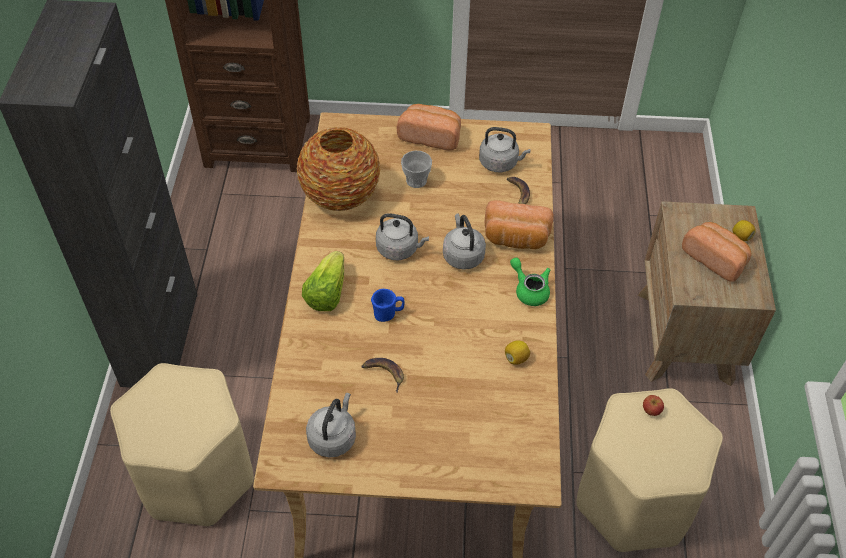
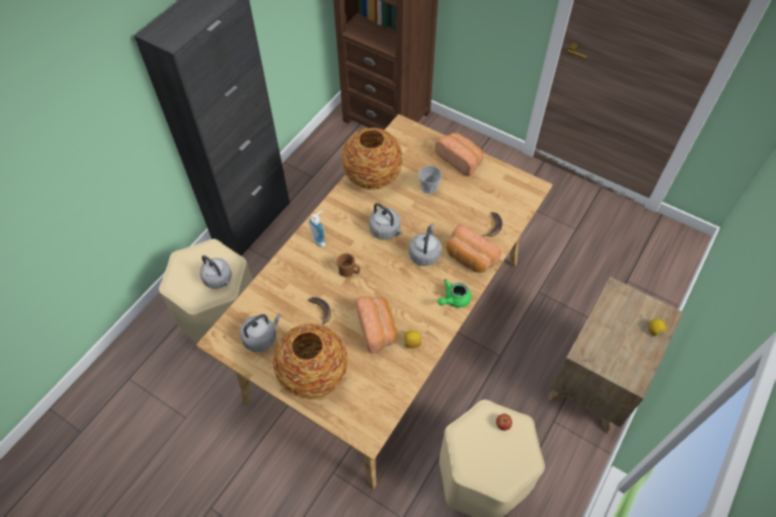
camera: 30 degrees right, 5 degrees up
(326, 293) = (320, 240): lettuce -> soap dispenser
(388, 314) = (349, 272): blue mug -> brown mug
(427, 447) = (314, 374): none -> vase
(500, 163) = (496, 199): grey kettle -> grey kettle (219, 279)
(529, 290) = (454, 299): green teapot -> green teapot turned 120 degrees counterclockwise
(715, 258) = (622, 338): bread -> bread (377, 328)

